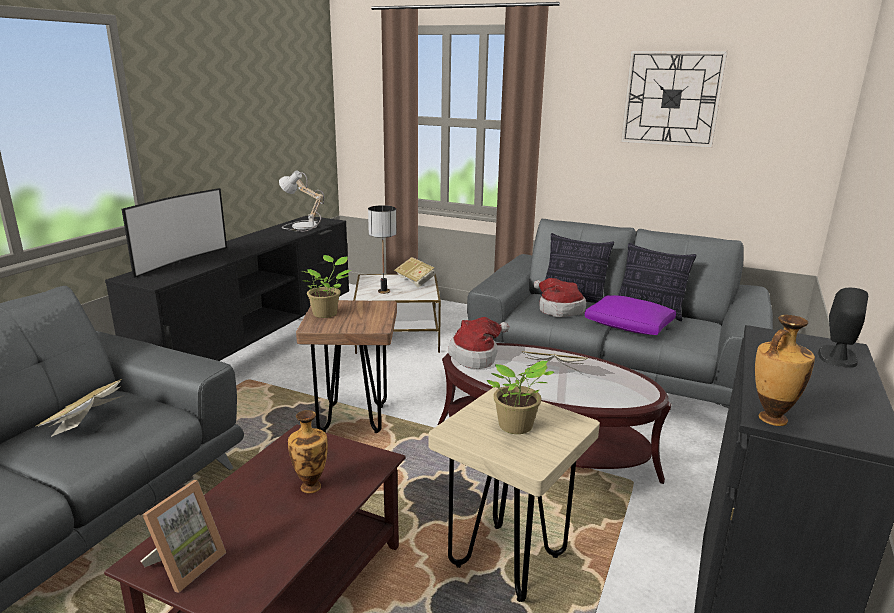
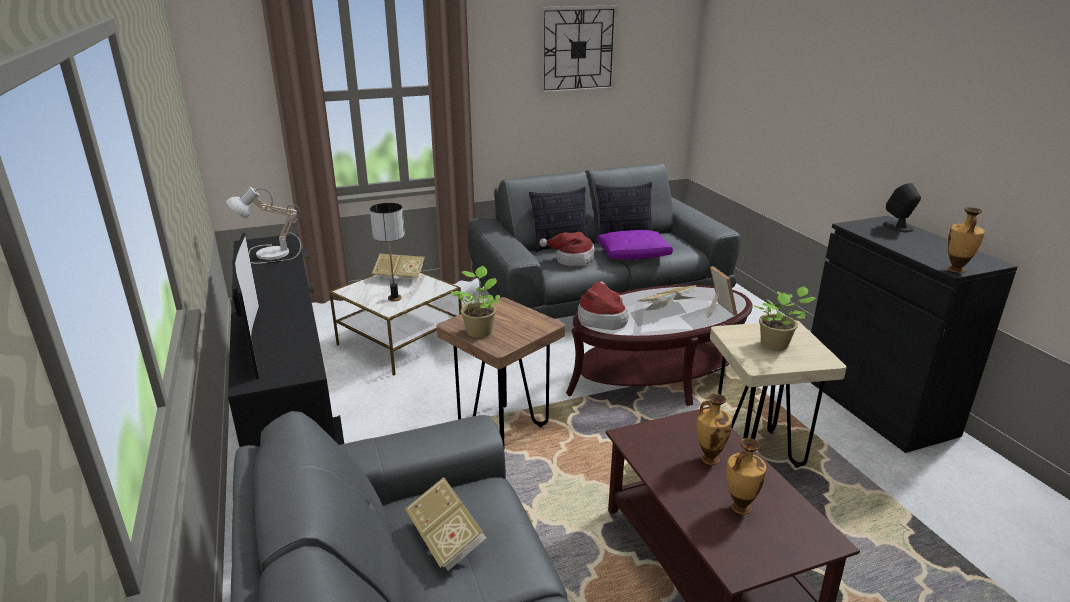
camera: 45 degrees left, 5 degrees up
(185, 564) = (760, 549): picture frame -> picture frame (717, 310)
(245, 530) = (739, 507): none -> vase

